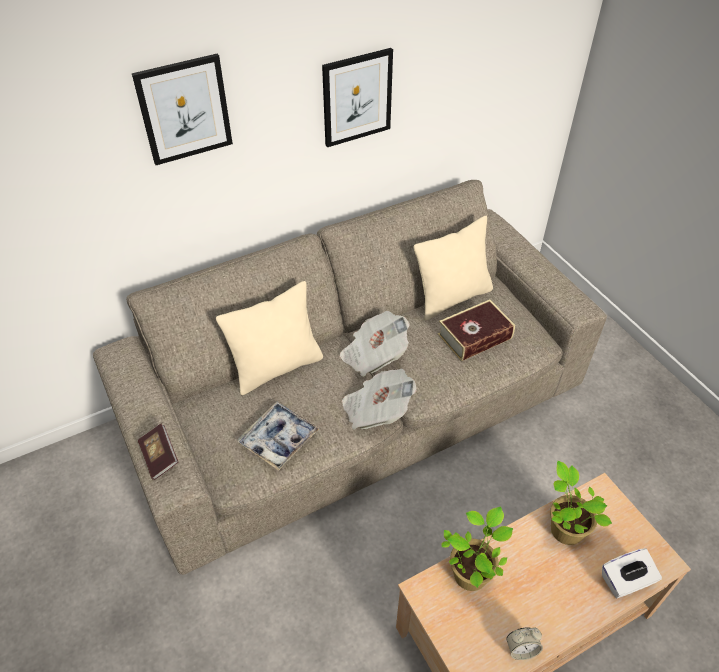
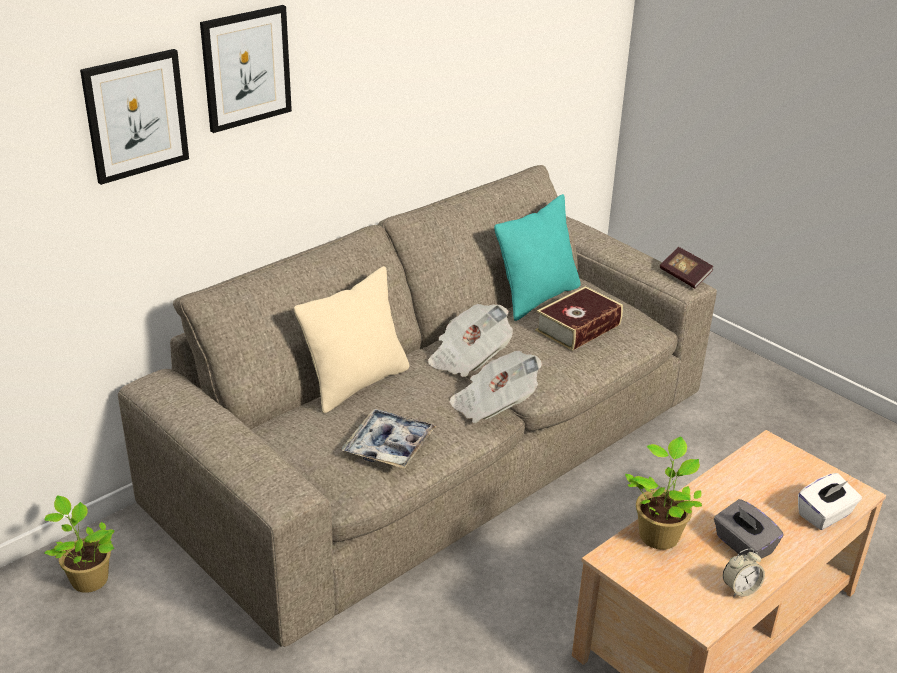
camera: 15 degrees left, 15 degrees down
(160, 457) = (257, 469): book -> book (684, 276)
(357, 97) = (413, 64): picture -> picture (136, 115)
(452, 297) = (537, 298): beige pillow -> turquoise pillow
(540, 600) = (743, 545): none -> grey tissue box
(564, 528) = (743, 481): potted plant -> potted plant (88, 579)

